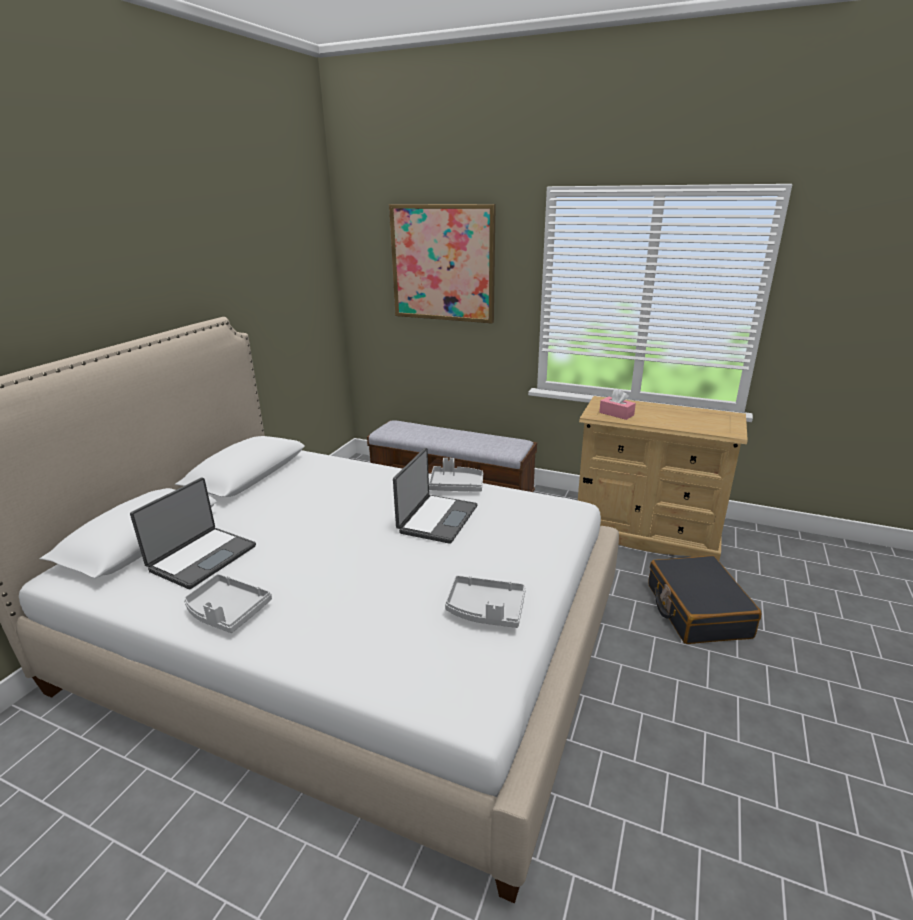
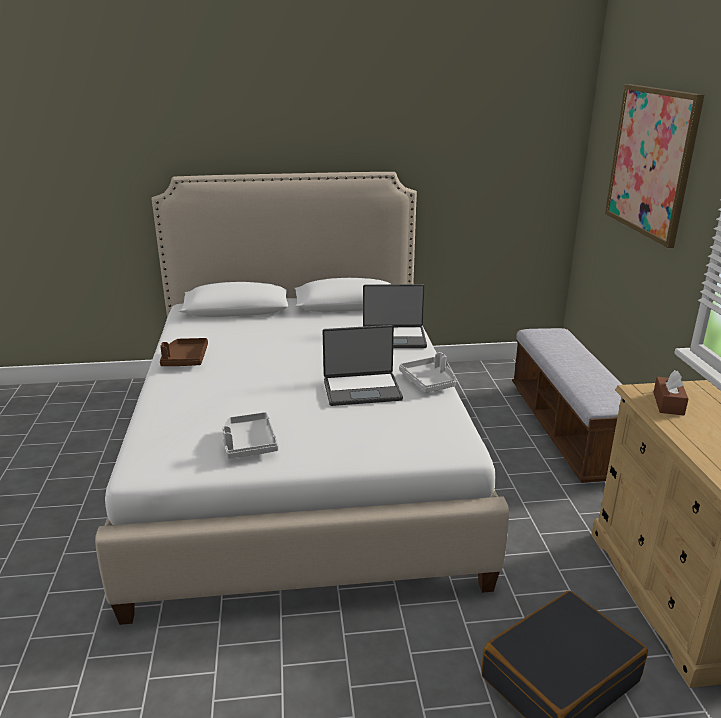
camera: 60 degrees right, 0 degrees up
(202, 558) = (233, 332): laptop -> laptop (394, 338)
(227, 611) = (185, 359): grey tray -> brown tray
(616, 414) = (668, 403): pink tissue box -> brown tissue box

